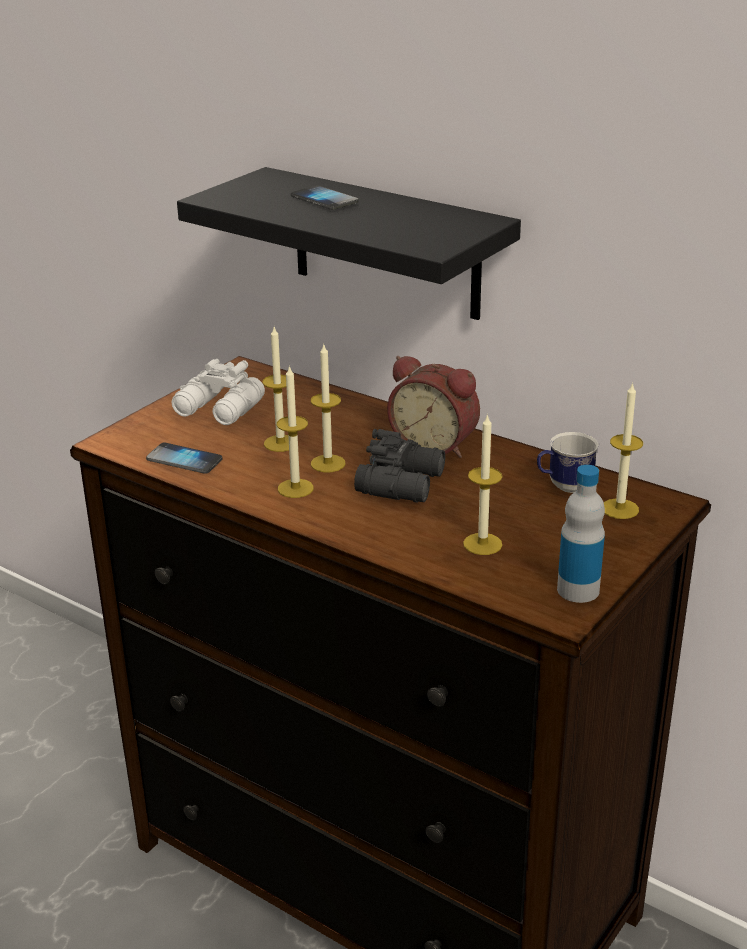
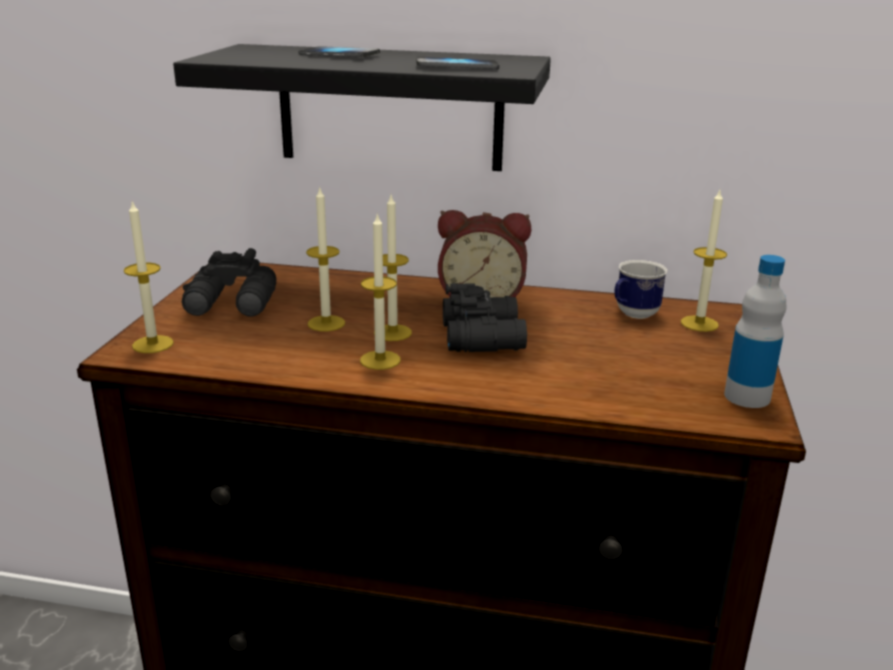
camera: 25 degrees left, 5 degrees down
(184, 460) = (232, 355): phone -> phone (457, 66)
(220, 409) = (233, 304): white binoculars -> black binoculars
(482, 544) = (616, 374): candle -> candle (153, 344)

